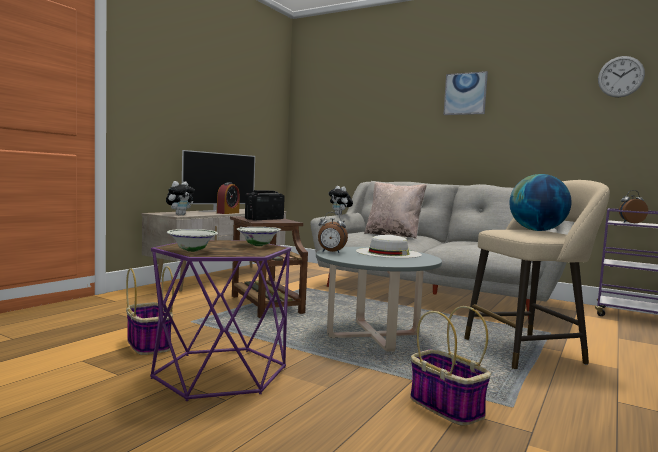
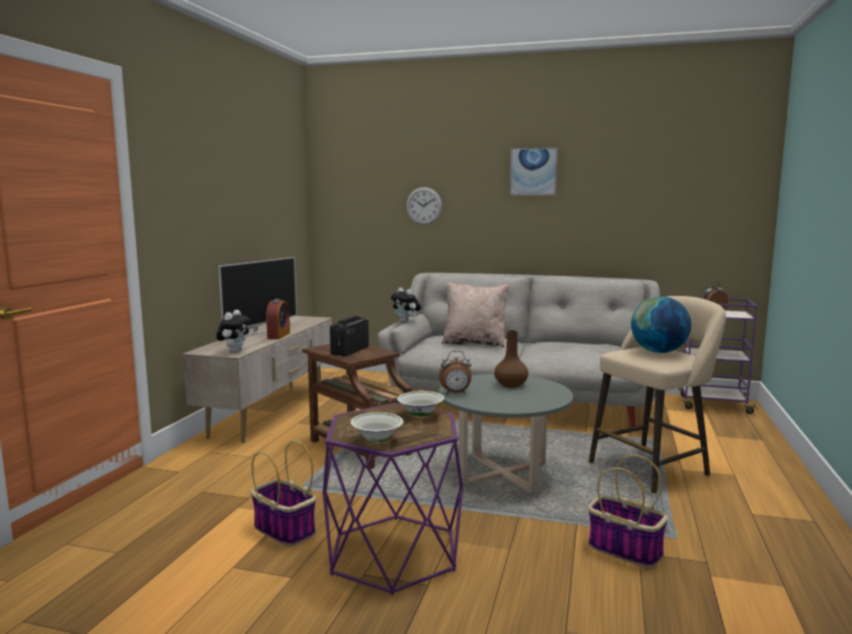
camera: 15 degrees left, 5 degrees up
(388, 253) = (510, 385): white hat -> brown vase
(620, 76) = (696, 160): wall clock -> wall clock (424, 206)

